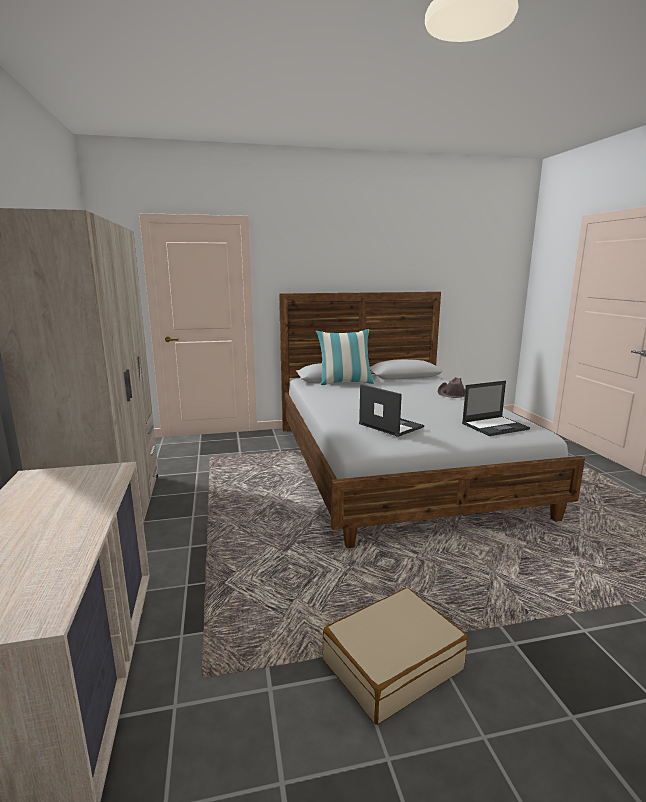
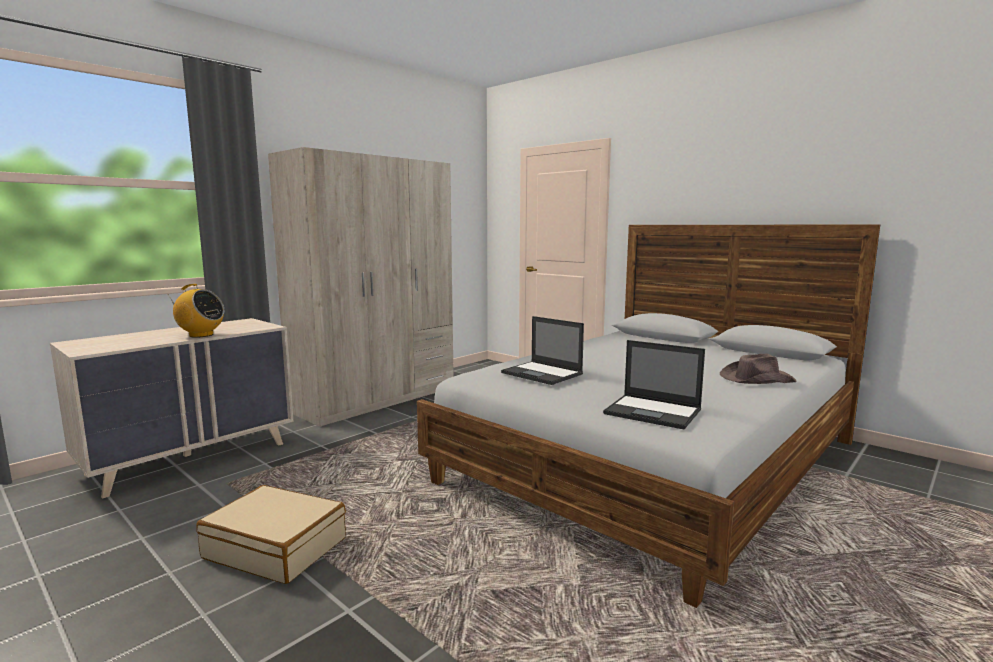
camera: 55 degrees right, 5 degrees down
(86, 512) = (200, 335): none -> radio
(345, 383) = (662, 341): pillow -> none
(390, 425) = (542, 373): laptop -> laptop turned 120 degrees clockwise

